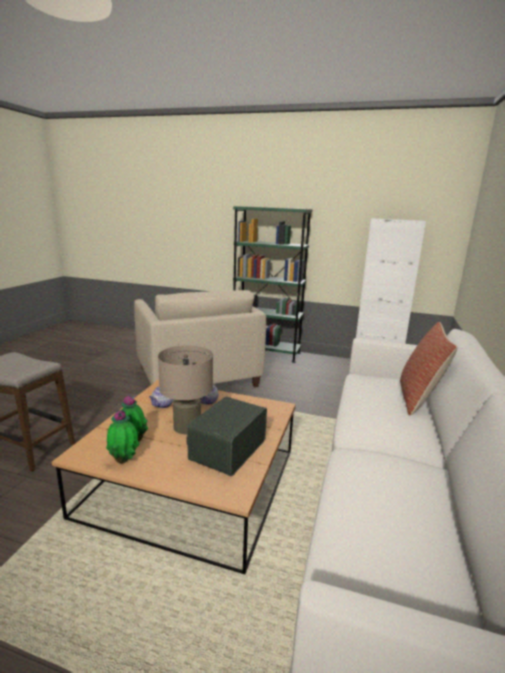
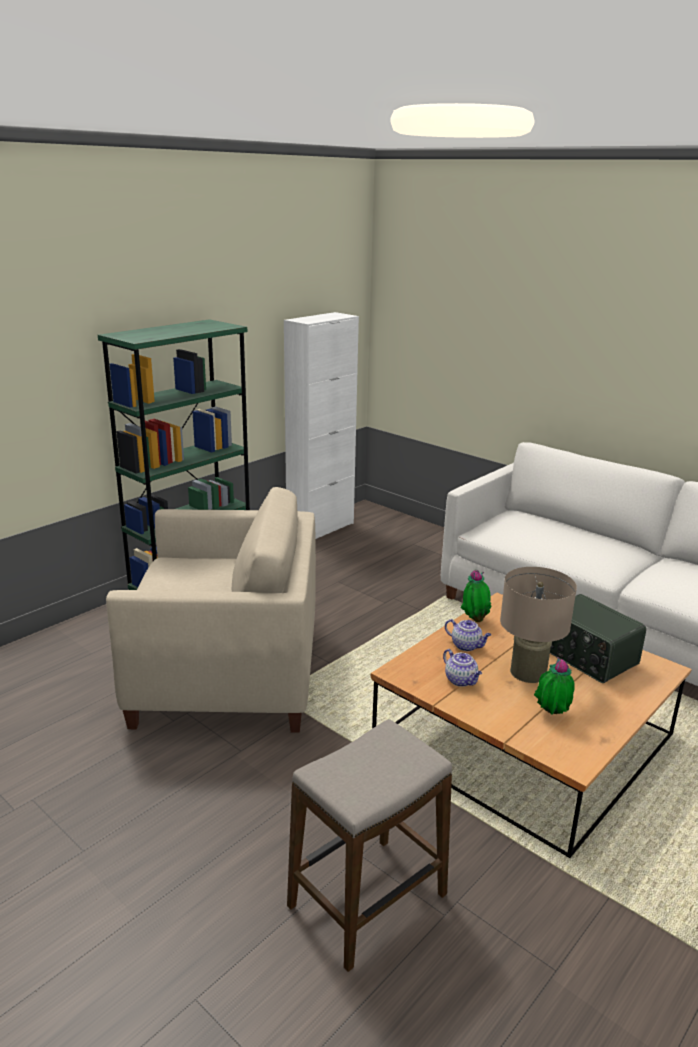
camera: 65 degrees left, 5 degrees up
(124, 460) = (594, 727): potted plant -> potted plant (474, 620)
(418, 399) = (556, 523): pillow -> none

